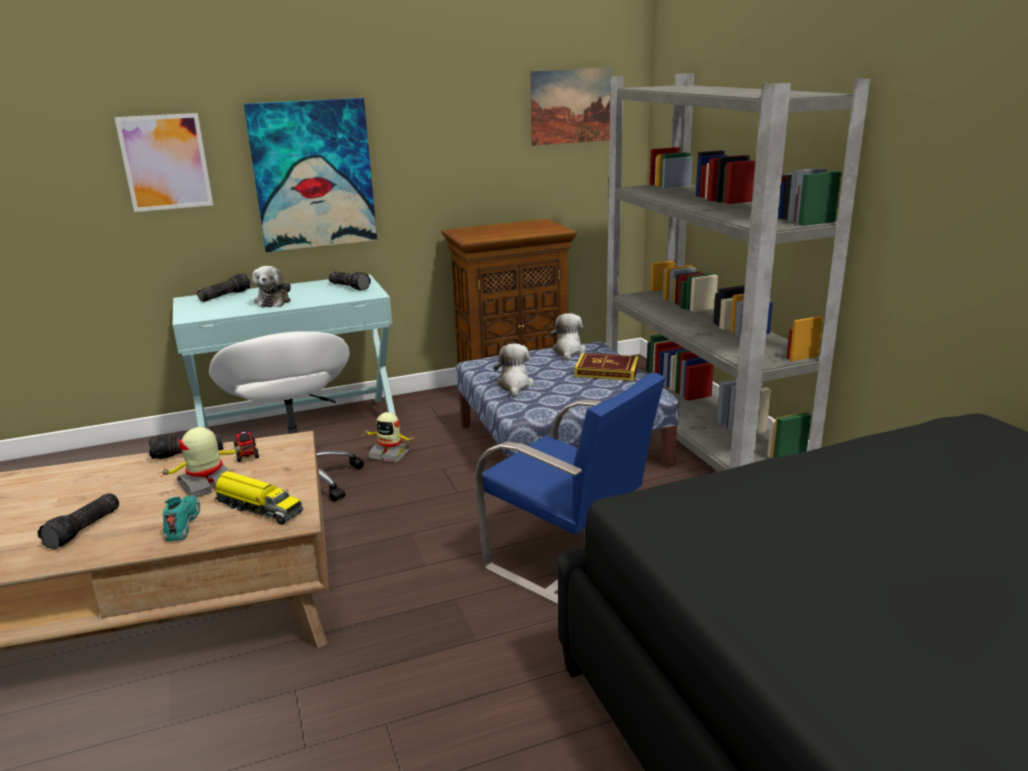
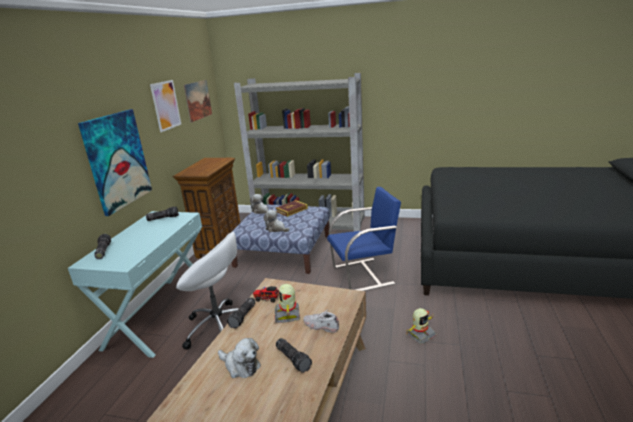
camera: 55 degrees left, 0 degrees up
(165, 162) = (43, 174): picture -> picture (166, 105)
(182, 523) = (320, 326): turquoise shoe -> white shoe
(259, 508) = (329, 303): toy truck -> none
(273, 301) = (146, 239): plush toy -> plush toy (240, 366)
(390, 454) = (230, 292): toy robot -> toy robot (420, 335)

